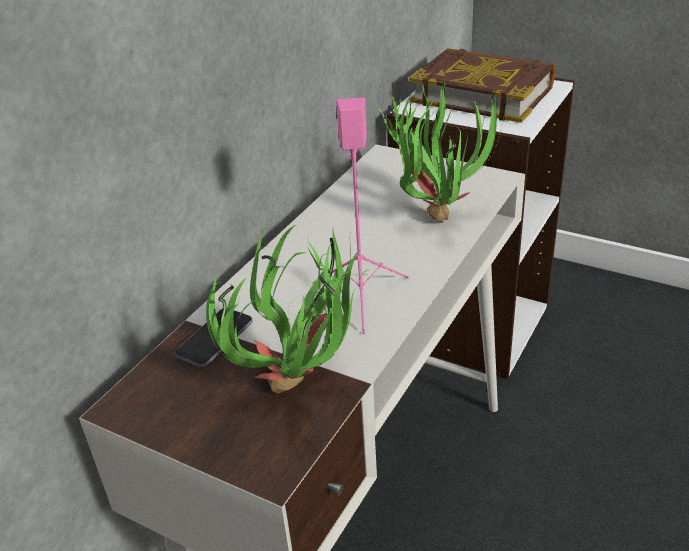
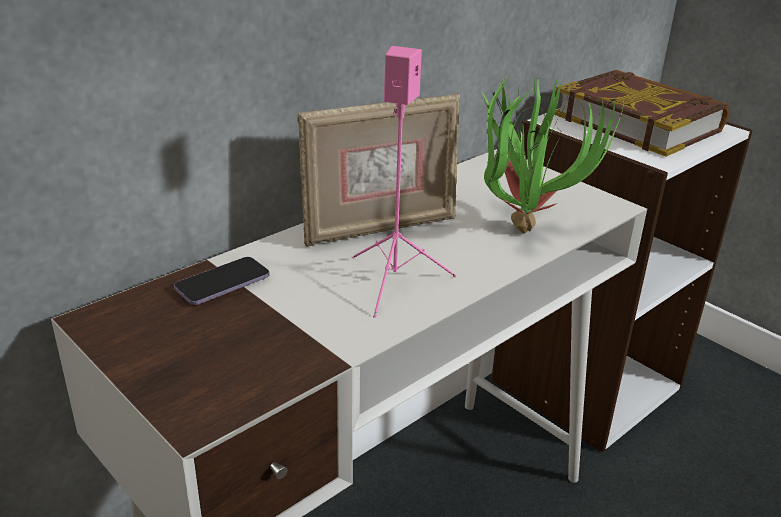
camera: 15 degrees right, 5 degrees down
(306, 387) = (282, 351): potted plant -> none
(319, 249) = (379, 228): none -> picture frame

